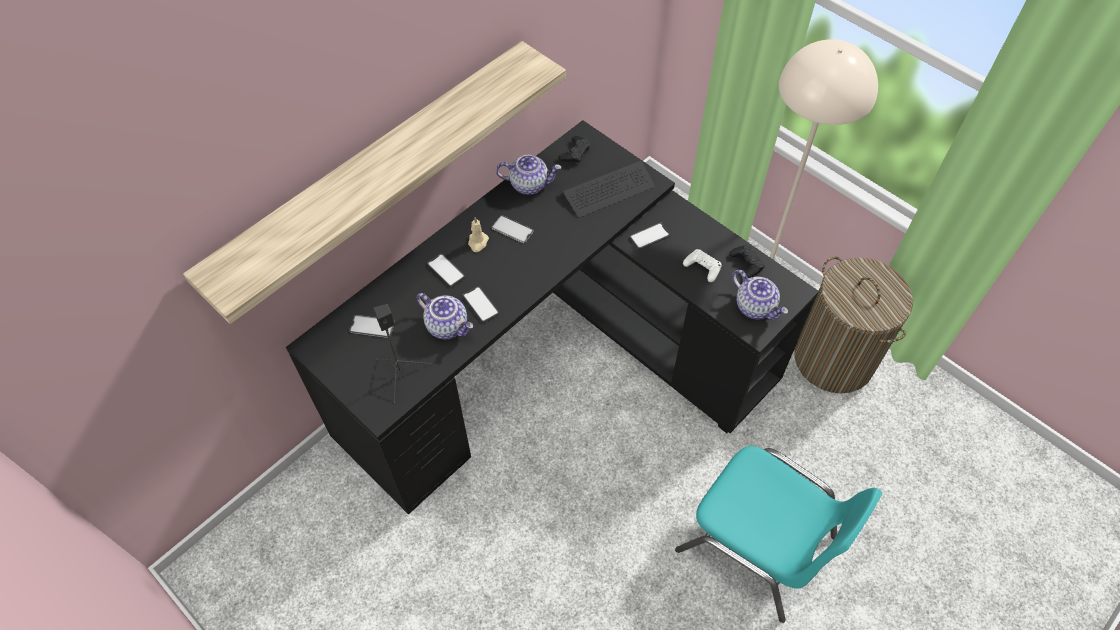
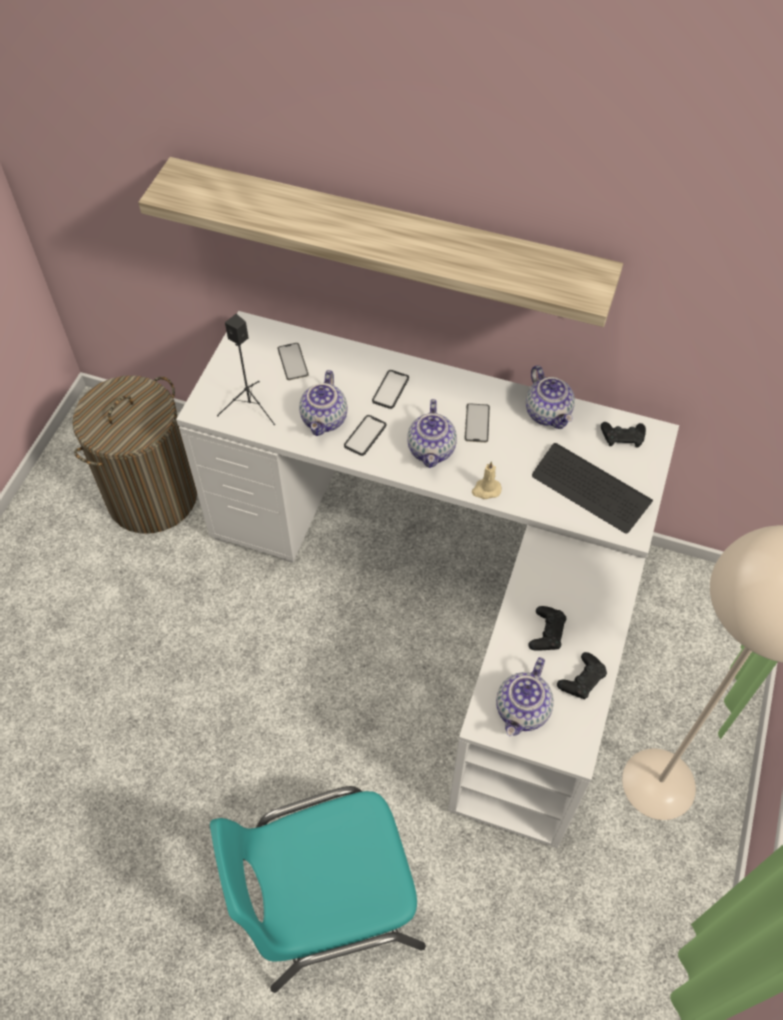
camera: 65 degrees right, 0 degrees up
(478, 242) = (441, 401): beige candle -> beige candle (486, 490)
(520, 267) = (432, 450): none -> teapot
(553, 361) = (448, 592): black desk -> white desk
(649, 236) = (558, 560): phone -> none
(702, 267) = (547, 632): white game controller -> black game controller
(759, 544) = (326, 898): turquoise chair -> turquoise chair turned 60 degrees clockwise
(833, 359) = (630, 910): laundry basket -> laundry basket (152, 496)

